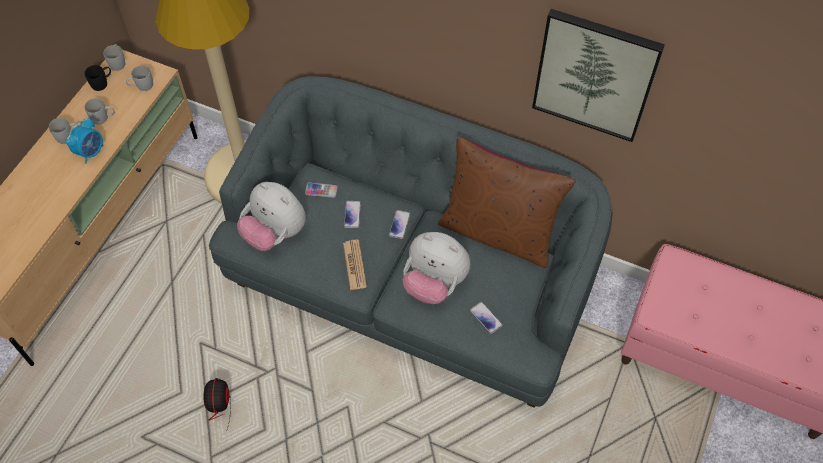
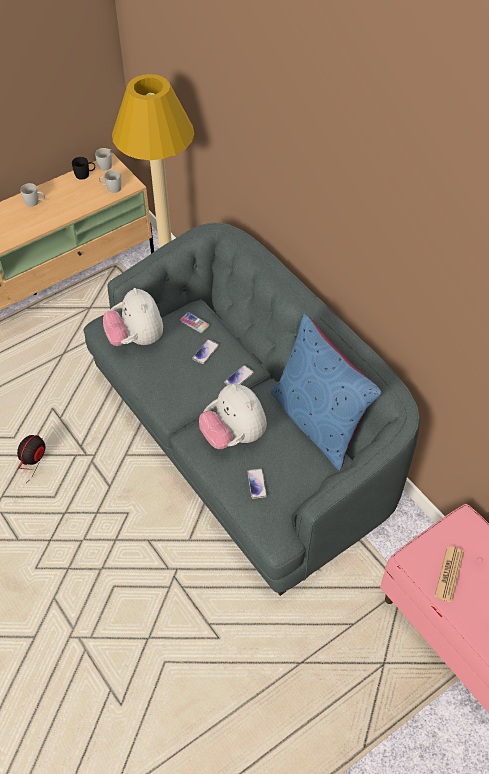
camera: 30 degrees right, 5 degrees down
(91, 152) = (42, 219): alarm clock -> none
(103, 118) = (68, 199): white mug -> none
(354, 265) = (180, 391): newspaper -> newspaper (449, 574)
(498, 232) = (318, 422): brown pillow -> blue pillow
(595, 75) = (430, 297): picture -> none

